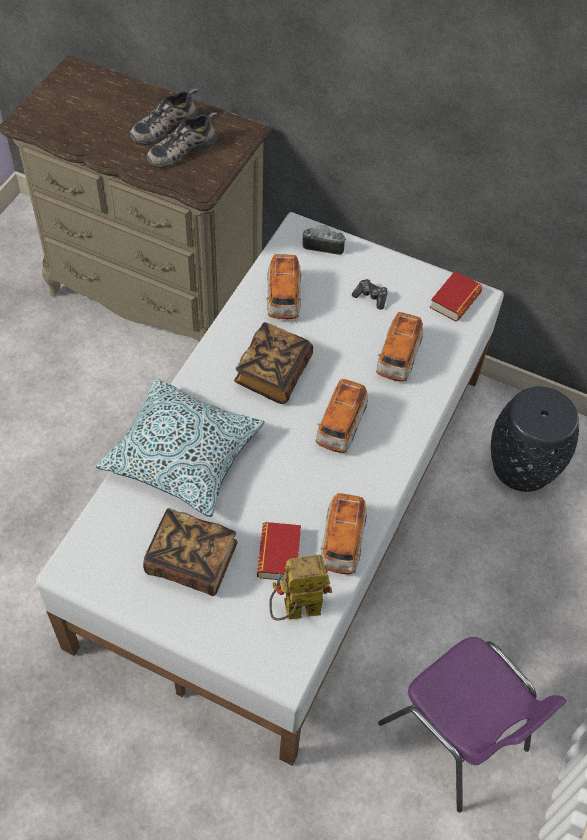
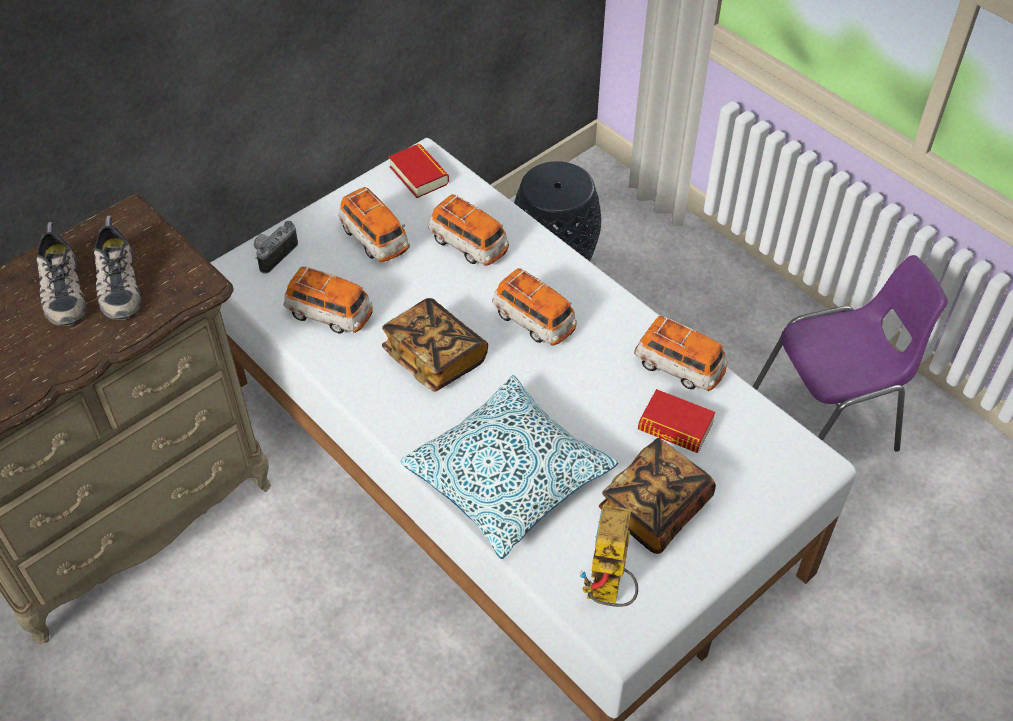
camera: 65 degrees left, 5 degrees down
(294, 612) = (748, 434): toy robot -> toy robot (608, 593)
(371, 297) = (374, 239): game controller -> toy car

